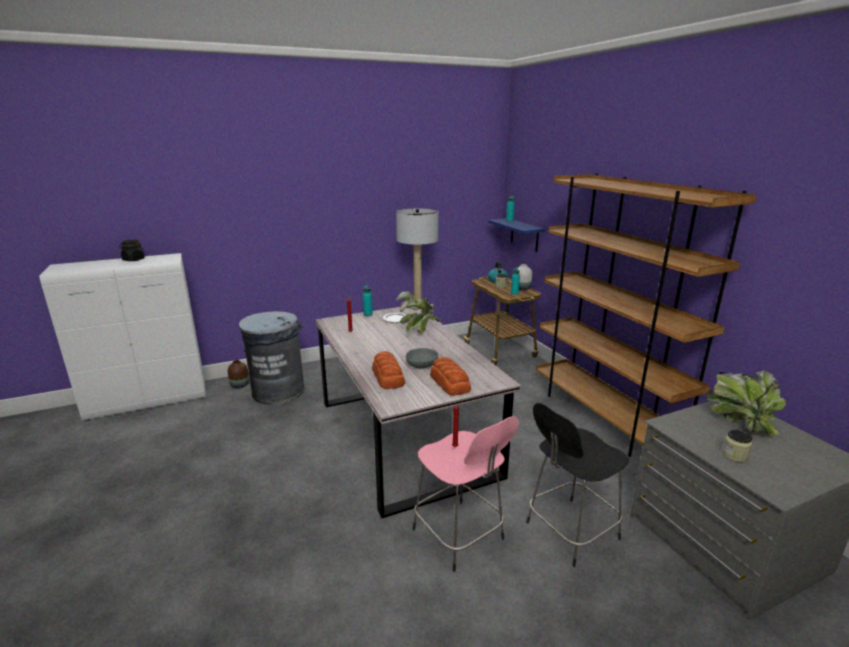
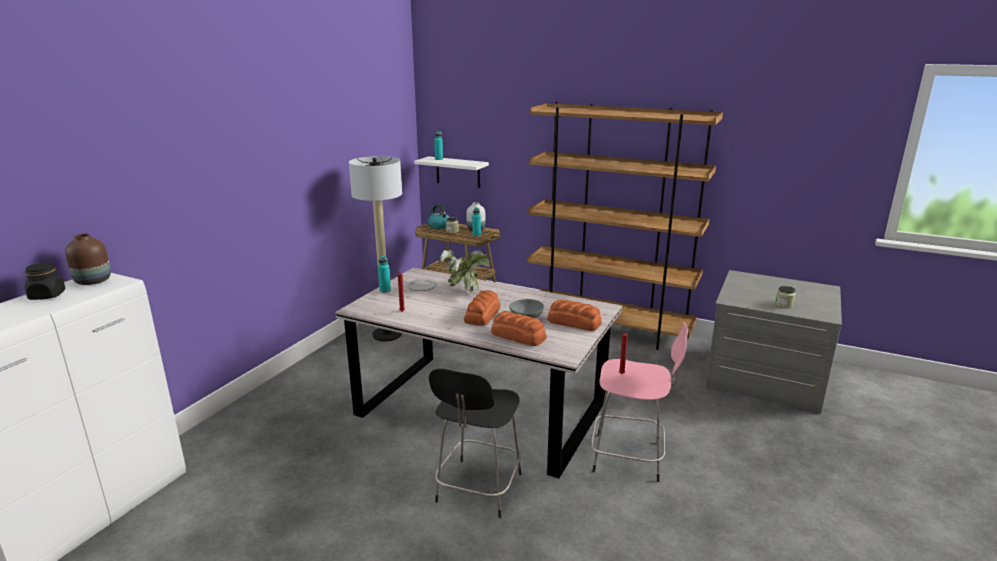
camera: 40 degrees left, 0 degrees up
(239, 385) = (211, 442): brown vase -> brown vase (93, 281)
(278, 391) = (277, 426): grey trash can -> none
(395, 352) = (483, 314): none -> bread
(524, 235) = (458, 172): blue shelf -> white shelf
(569, 532) = (687, 416): black stool -> black stool (478, 490)
(739, 422) = (758, 285): potted plant -> none

